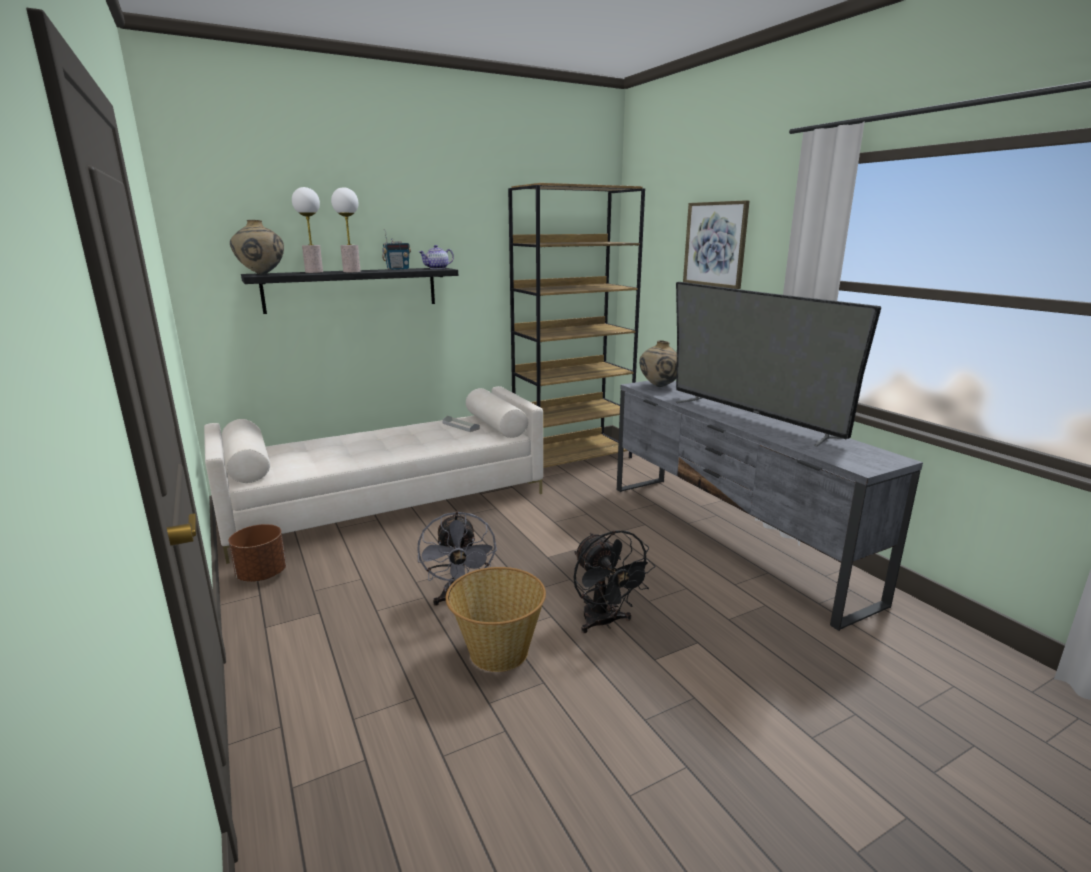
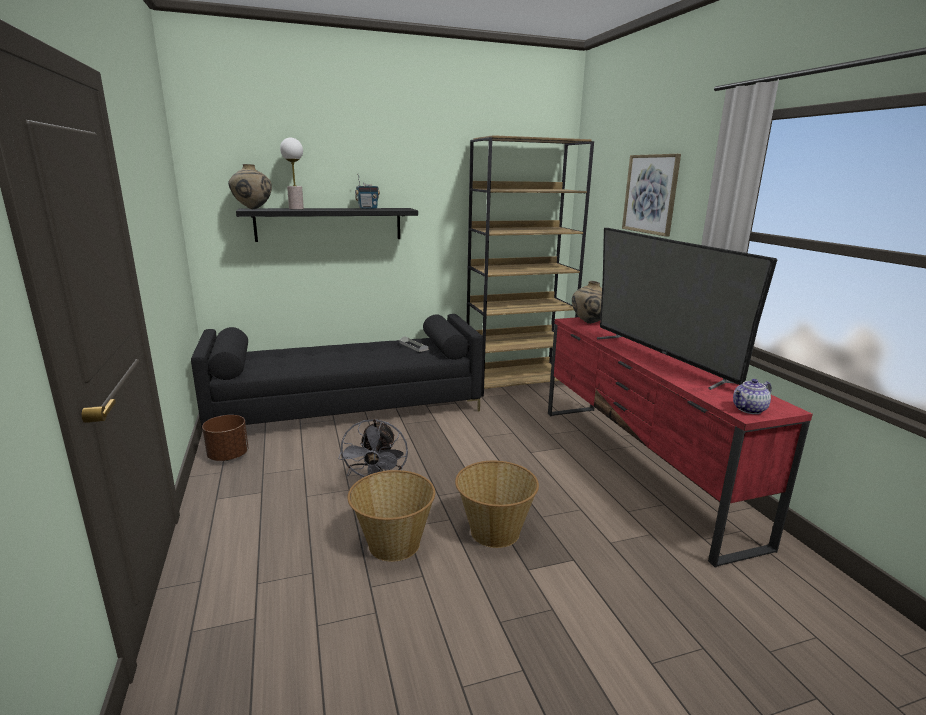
camera: 10 degrees right, 0 degrees up
(352, 272) = (327, 209): table lamp -> none
(389, 504) = (348, 408): beige sofa -> black sofa
(437, 268) = (401, 209): teapot -> teapot (749, 410)
(604, 623) = (494, 531): black fan -> basket
(729, 538) = (637, 468): grey tv stand -> red tv stand

